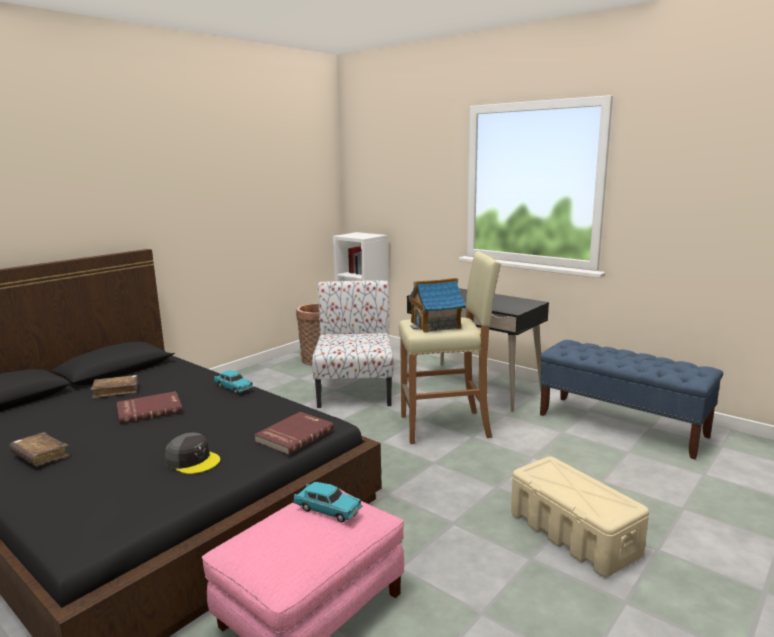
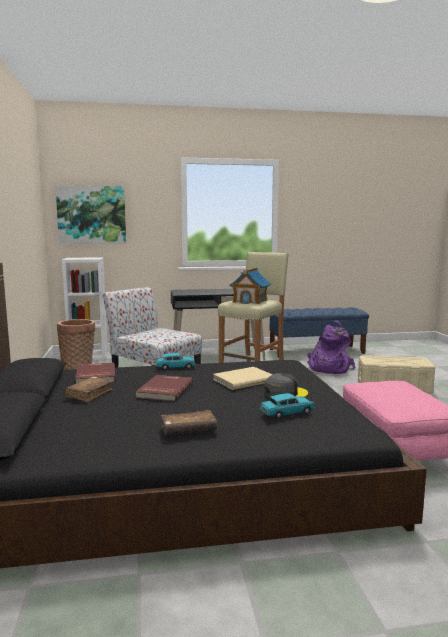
camera: 50 degrees left, 5 degrees down
(222, 427) = (243, 380): none -> beige book
(293, 435) = (290, 369): red book -> red book (94, 375)
(327, 510) = (390, 383): turquoise toy car -> turquoise toy car (287, 413)
(379, 184) = (91, 214): none -> picture
(562, 458) = (328, 368): none -> purple backpack

